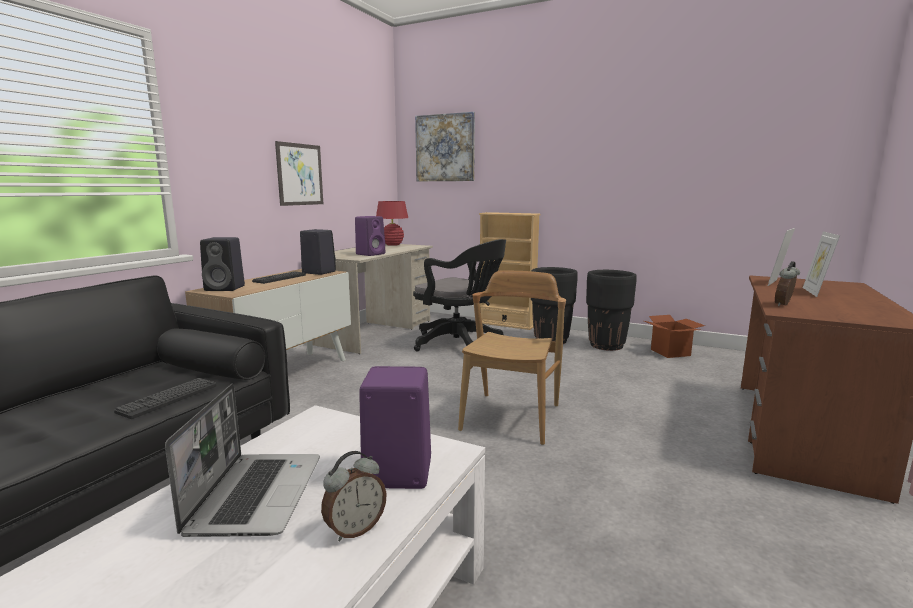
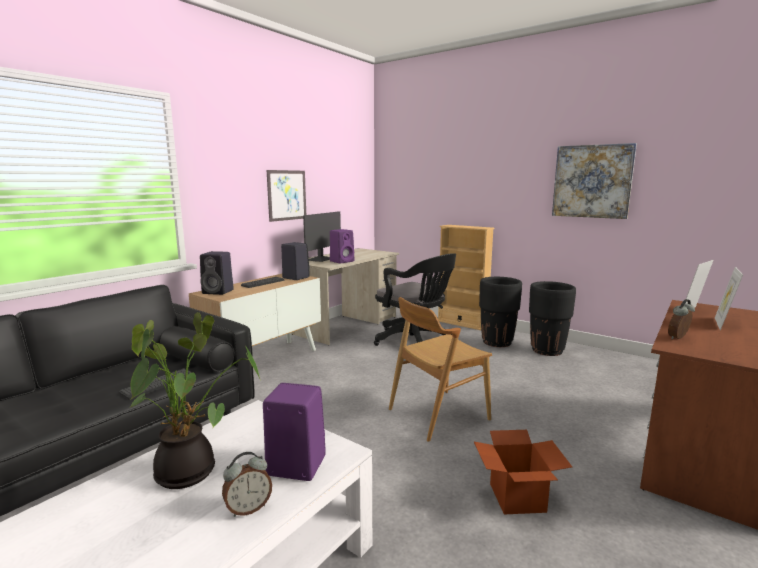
camera: 10 degrees right, 0 degrees up
(256, 494) = (191, 471): laptop -> potted plant
(343, 253) = (321, 259): none -> monitor
(392, 245) = (366, 251): red table lamp -> none
(445, 148) = (414, 168): picture -> picture (592, 181)
(511, 417) = (437, 414): brown chair -> brown chair turned 150 degrees counterclockwise
(670, 352) = (606, 361): cardboard box -> cardboard box (516, 497)

